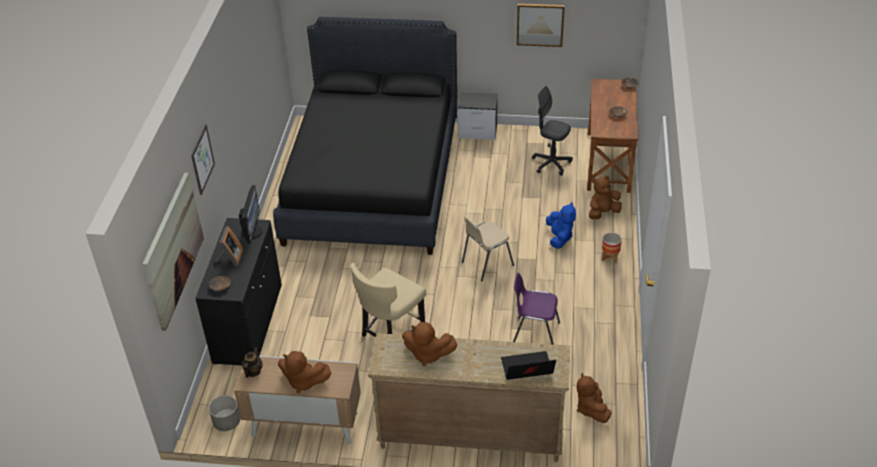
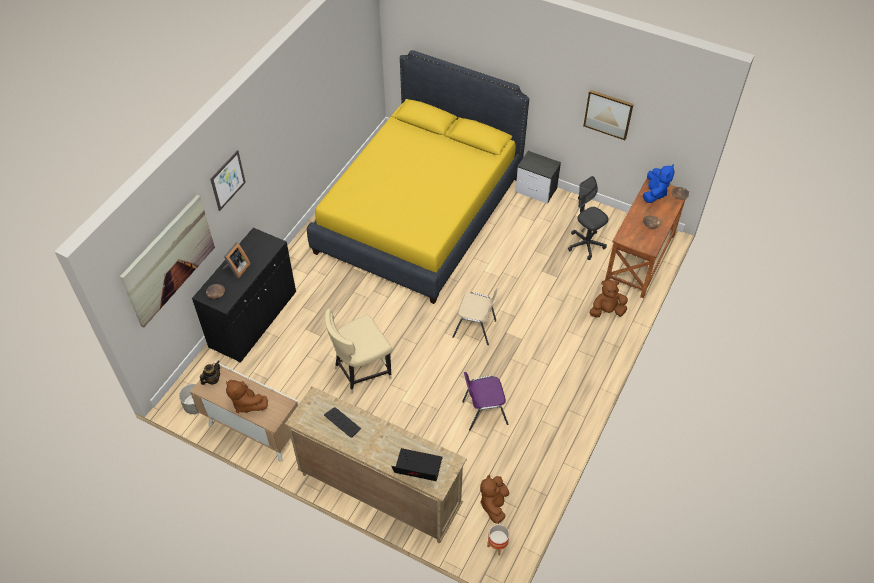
camera: 20 degrees right, 10 degrees up
(252, 232) = (266, 249): monitor -> none
(373, 181) = (420, 214): black bed -> yellow bed
(427, 354) = (342, 422): brown plush toy -> keyboard
(486, 264) = (475, 329): beige chair -> beige chair turned 150 degrees counterclockwise
(535, 333) = (483, 412): purple chair -> purple chair turned 45 degrees counterclockwise
(559, 237) = (554, 324): blue plush toy -> blue plush toy (654, 193)
(610, 257) = (589, 359): planter -> planter (497, 545)

